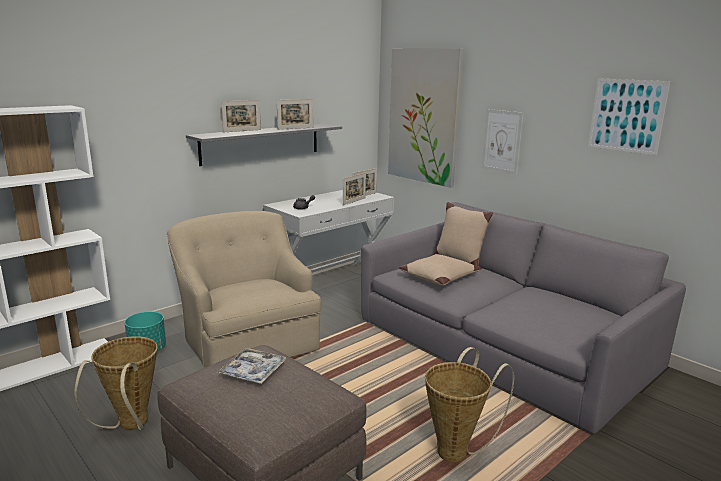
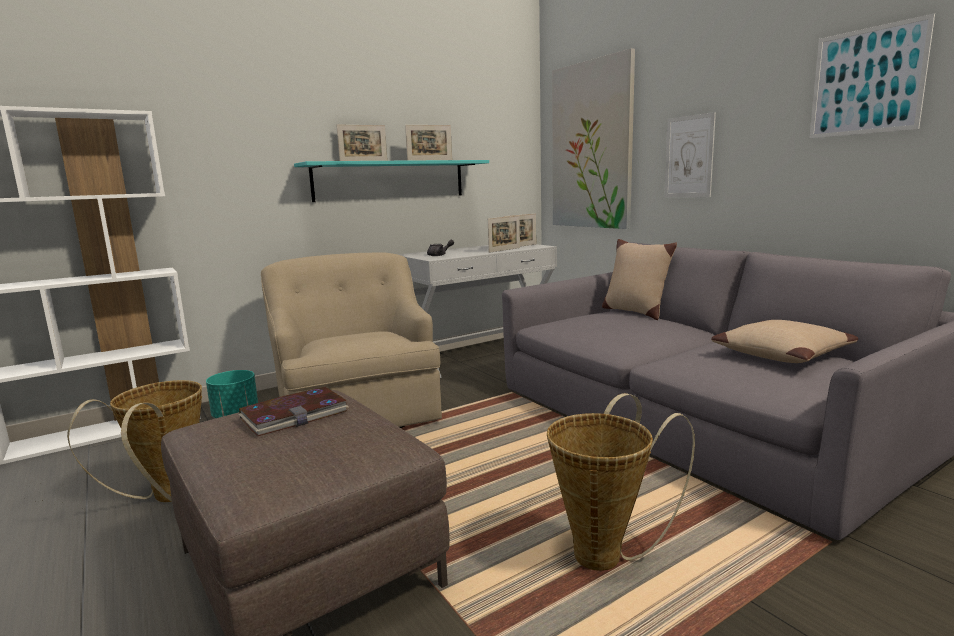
camera: 10 degrees right, 5 degrees down
(253, 371) = (294, 415): tray -> book
(261, 143) = (391, 180): grey shelf -> turquoise shelf
(439, 277) = (602, 327): beige pillow -> beige pillow (780, 354)

